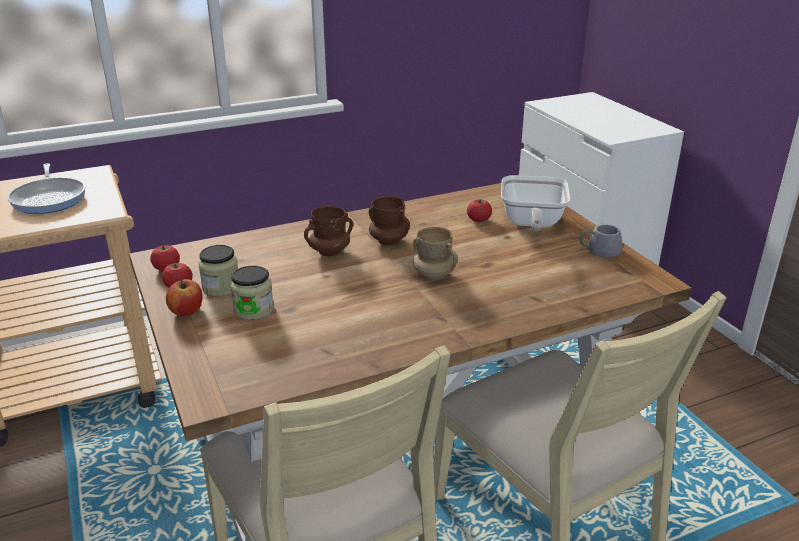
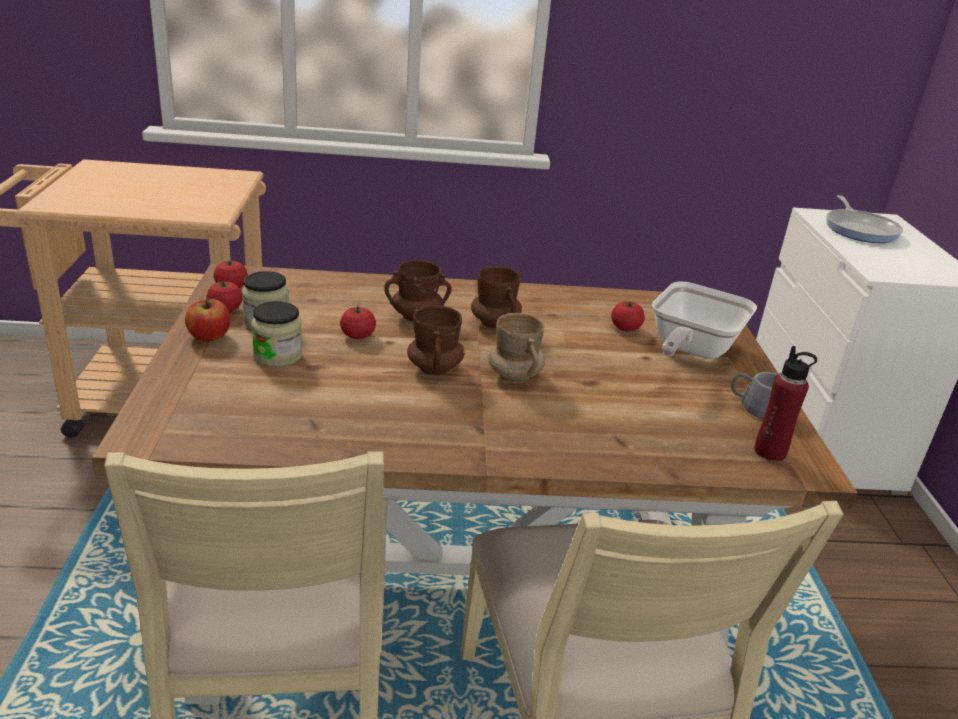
camera: 20 degrees right, 0 degrees up
(49, 198) = (174, 190): frying pan -> frying pan (860, 229)
(299, 278) = (357, 336): none -> tomato
(375, 286) = (435, 368): none -> brown mug
(627, 277) = (770, 452): none -> red bottle

